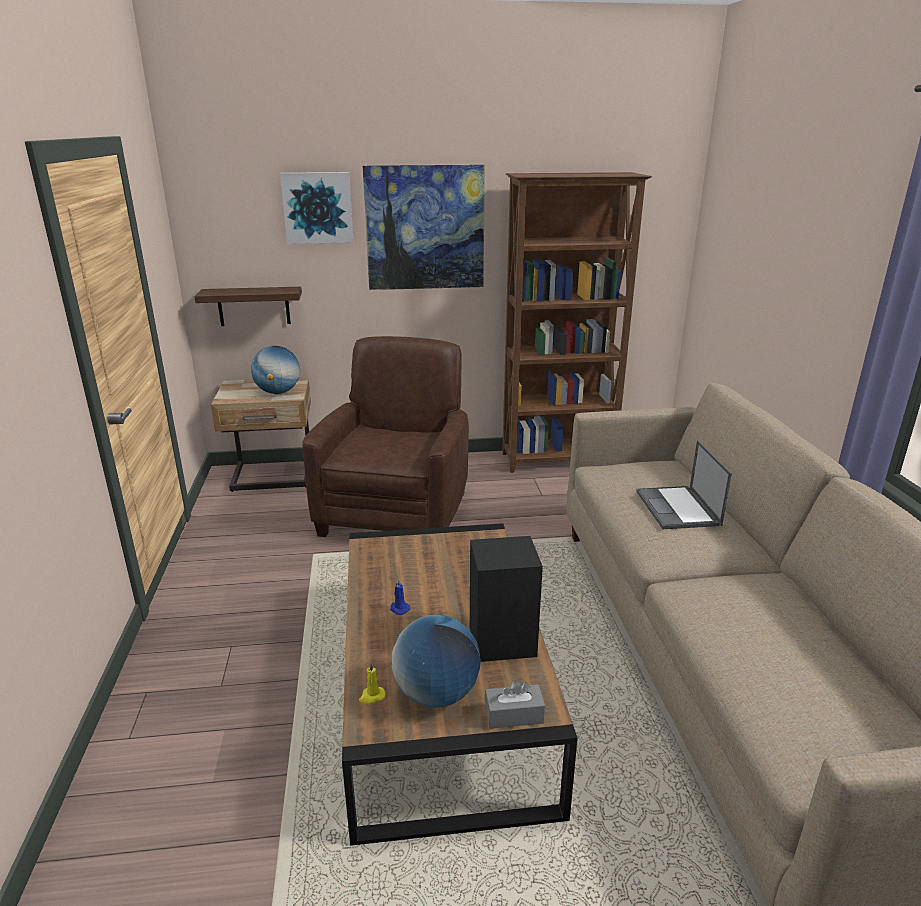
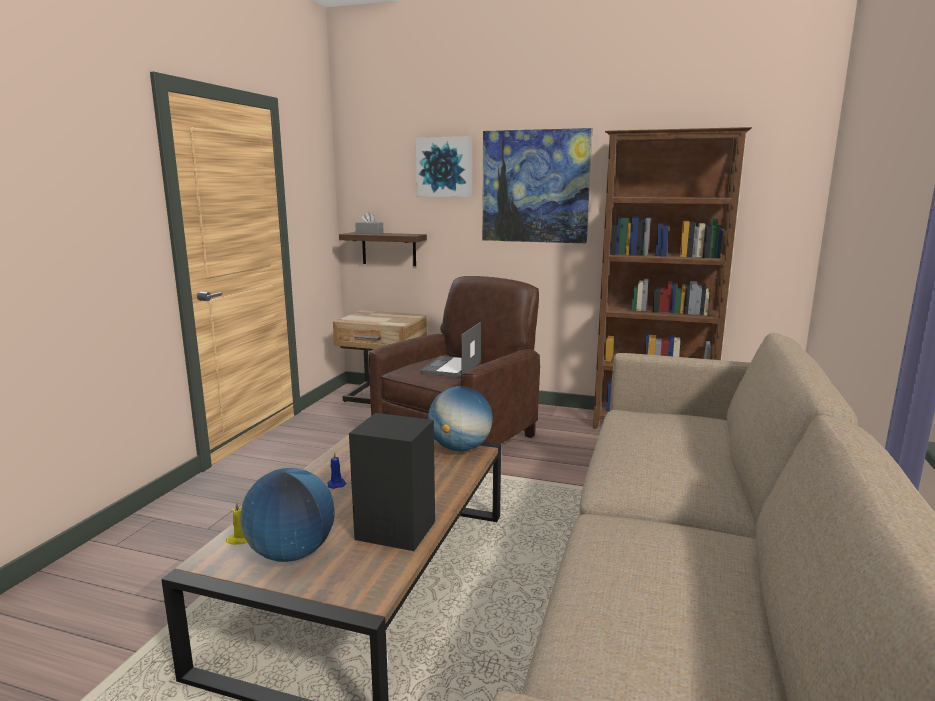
camera: 25 degrees right, 10 degrees down
(278, 392) = (390, 320): globe -> globe (460, 448)
(514, 715) = (338, 591): grey tissue box -> grey tissue box (369, 233)
(678, 508) = (672, 452): laptop -> laptop (451, 367)

